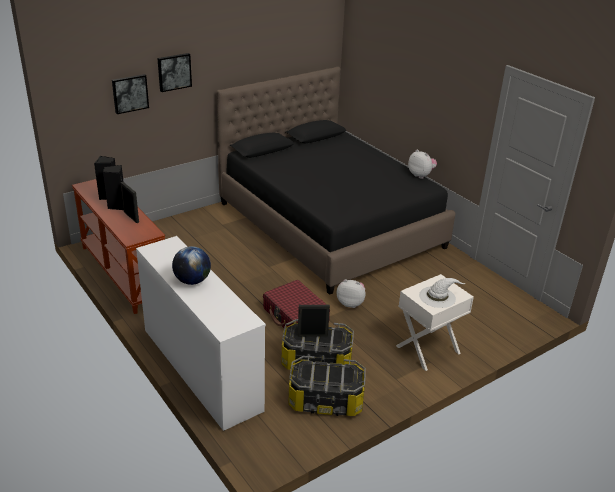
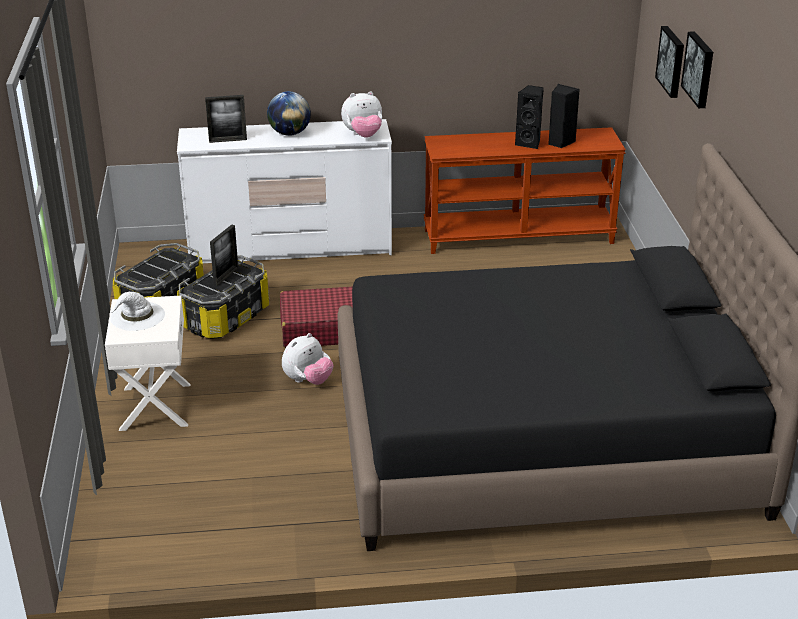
camera: 120 degrees right, 0 degrees up
(131, 217) = (492, 147): picture frame -> picture frame (228, 140)
(421, 175) = (456, 423): plush toy -> plush toy (363, 135)

